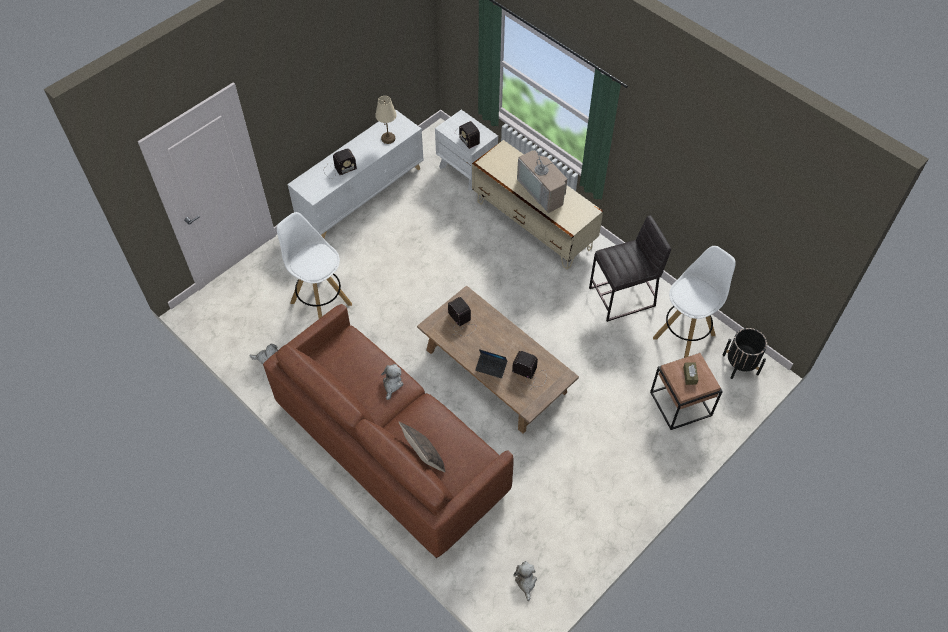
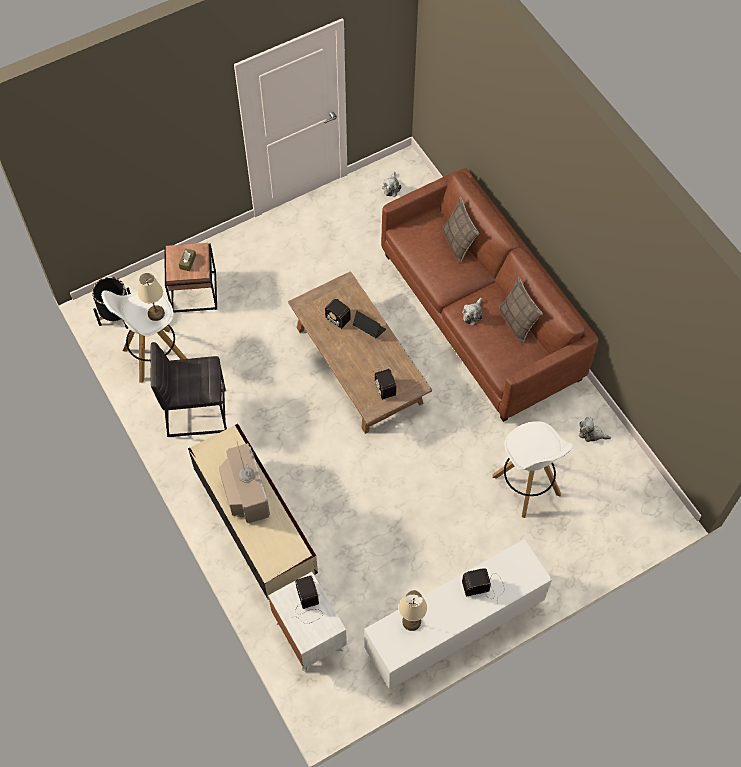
camera: 165 degrees left, 5 degrees up
(346, 386) = (517, 323): none -> pillow
(685, 294) = (156, 314): none -> beige table lamp

